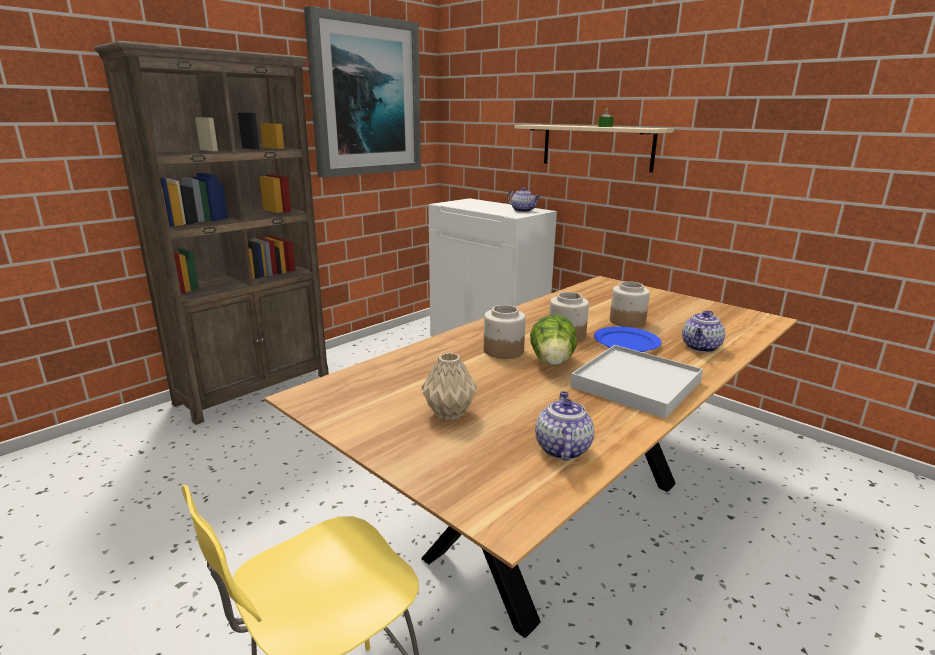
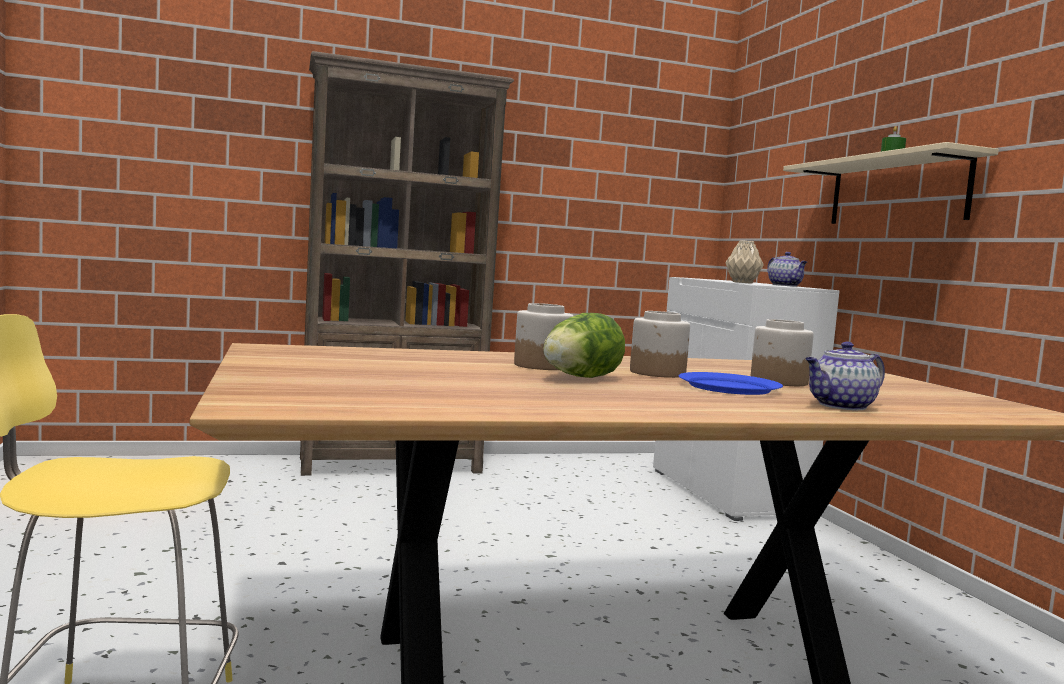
camera: 30 degrees right, 15 degrees down
(366, 97) = (613, 143): picture -> none
(448, 413) = (368, 372): beige vase -> beige vase (742, 282)
(562, 448) = (428, 401): teapot -> none
(636, 384) = (650, 401): white tray -> none

